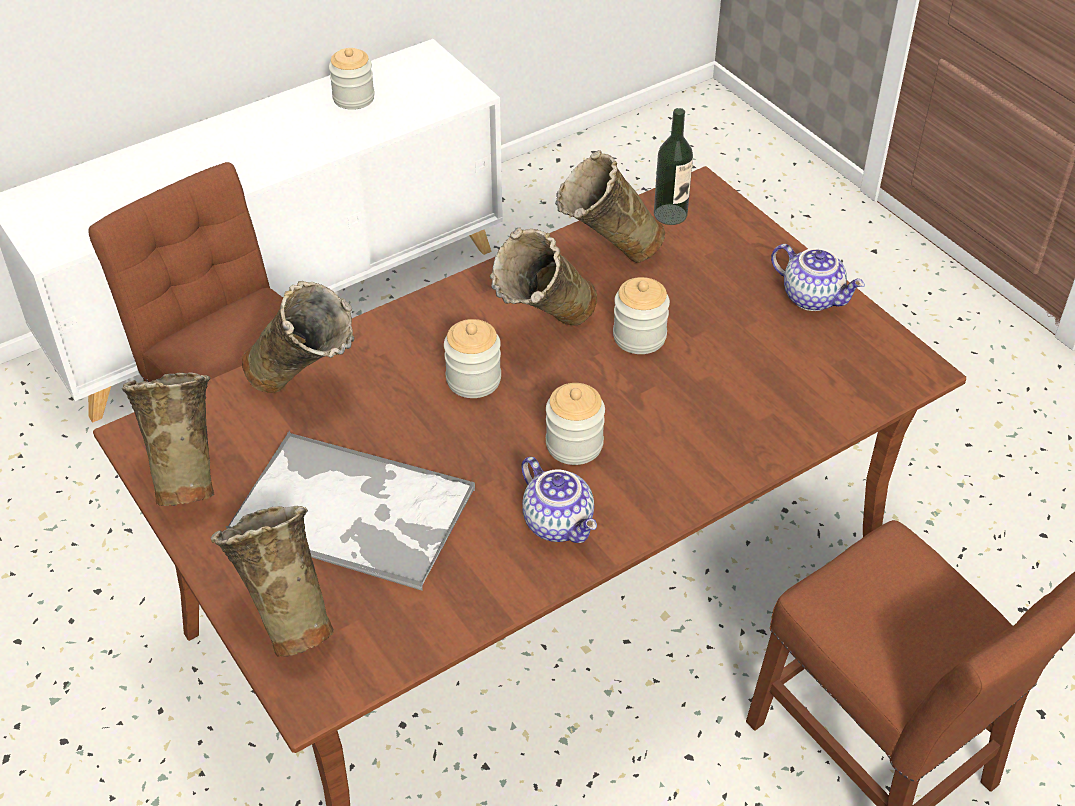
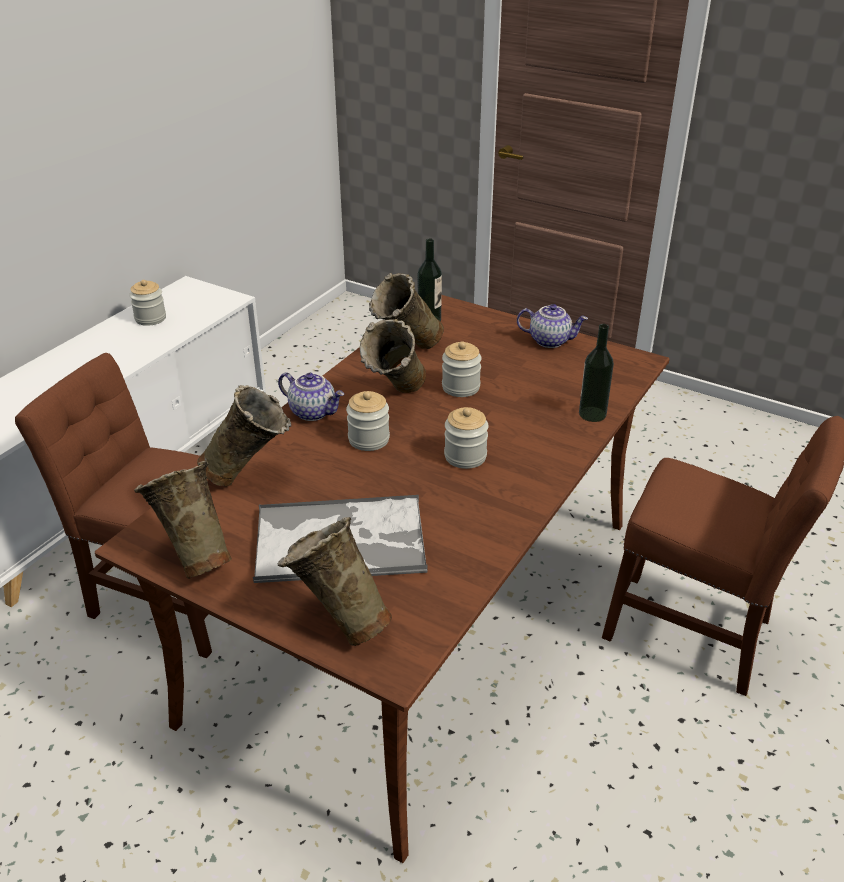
camera: 25 degrees left, 10 degrees down
(560, 523) = (490, 503): teapot -> teapot (313, 412)
(785, 435) = (592, 414): none -> bottle

